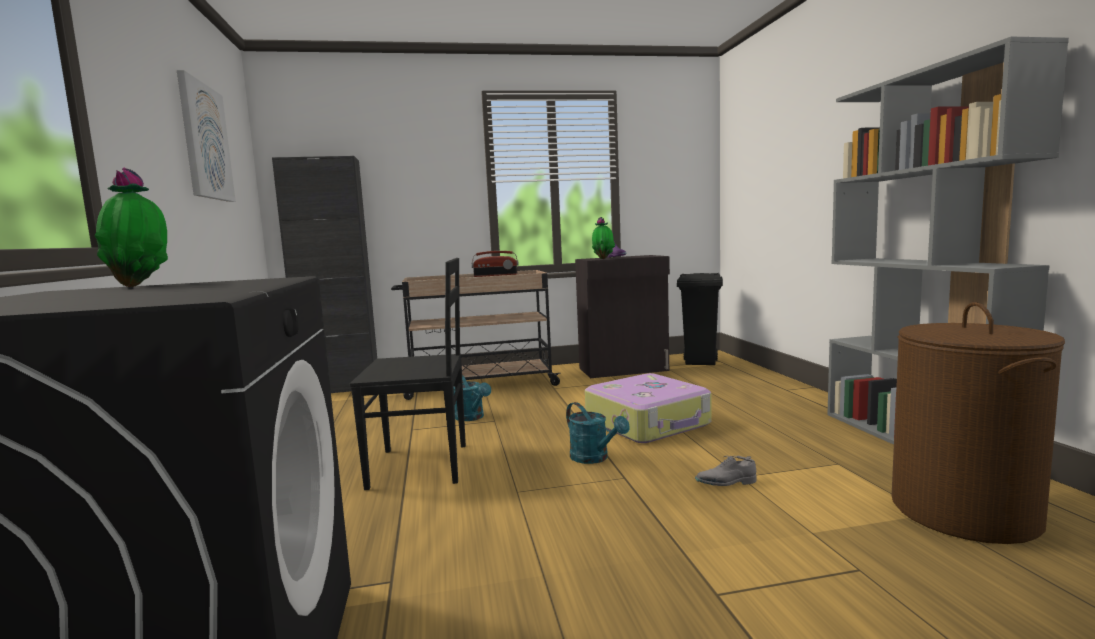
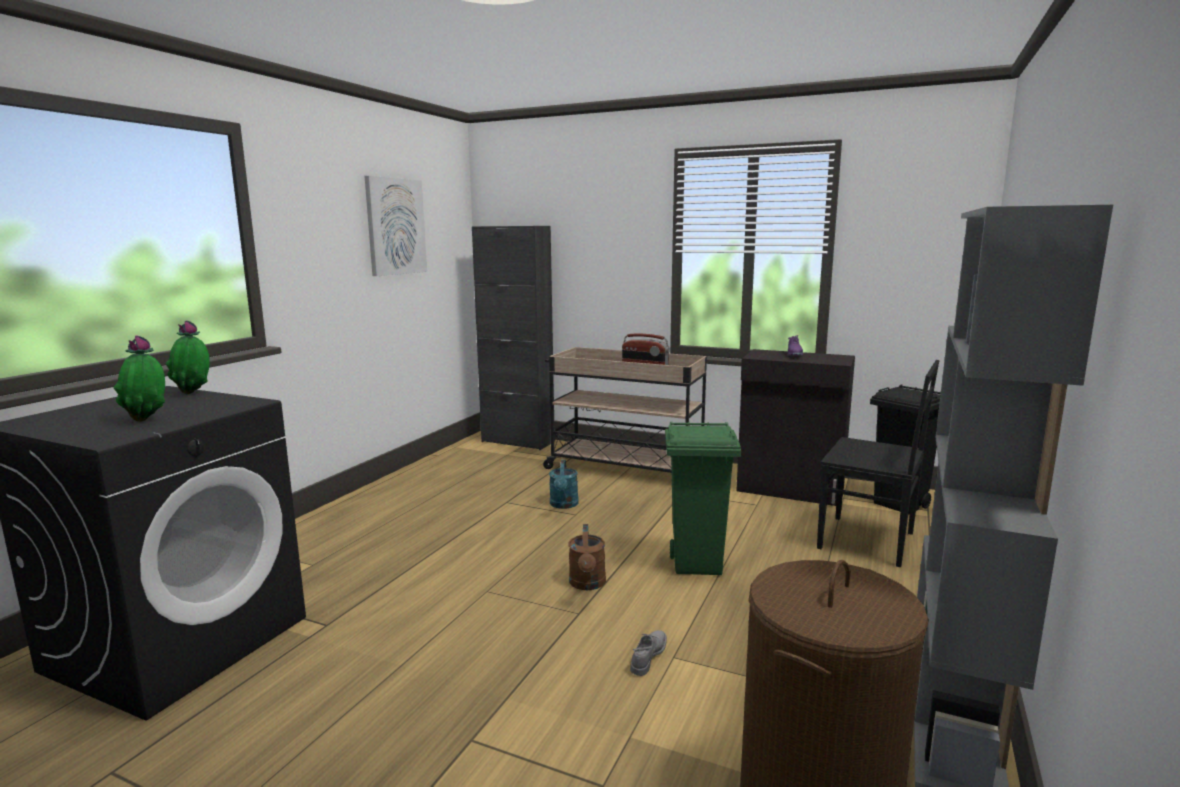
camera: 35 degrees right, 5 degrees up
(423, 465) = (465, 541): black chair -> black chair (869, 541)
(594, 458) = (587, 584): turquoise watering can -> brown watering can
(603, 259) = (769, 357): potted plant -> potted plant (148, 420)
(648, 422) = (698, 565): suitcase -> green trash can
(726, 483) = (648, 657): grey shoe -> grey shoe turned 90 degrees clockwise

